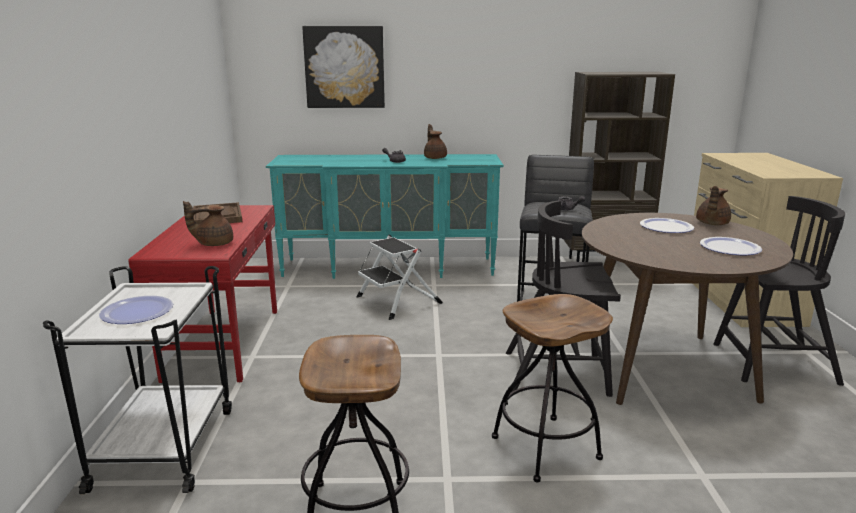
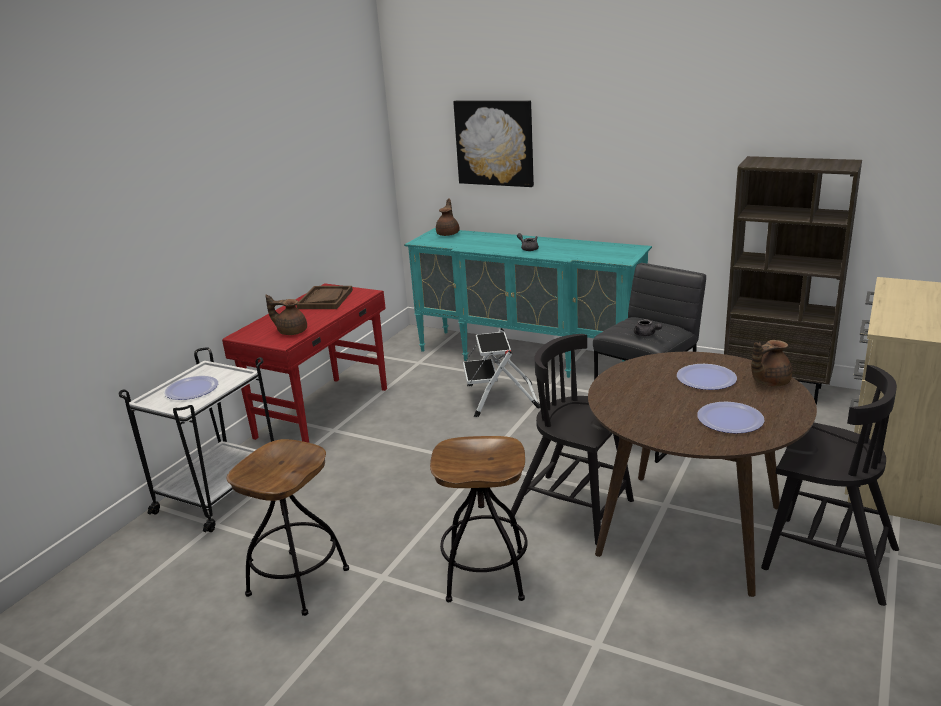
camera: 30 degrees right, 5 degrees up
(435, 158) = (575, 246): brown teapot -> brown teapot (448, 234)

